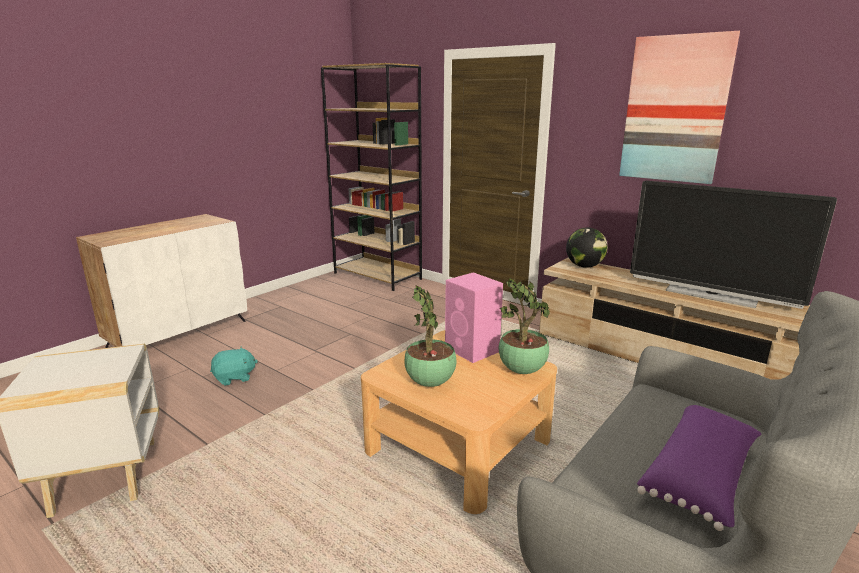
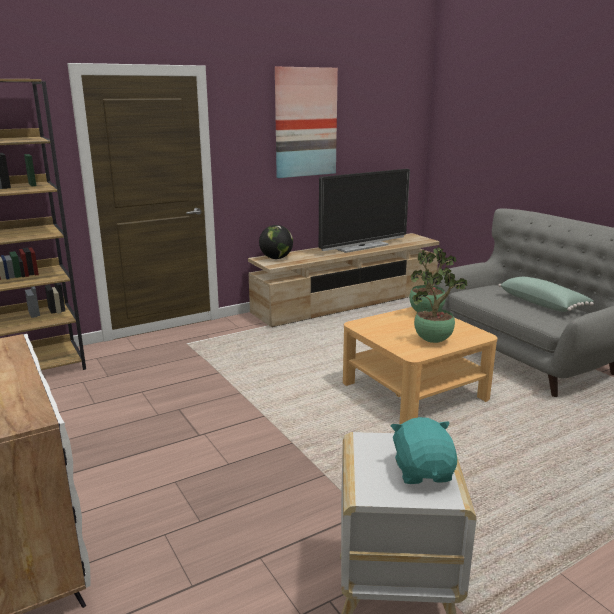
camera: 70 degrees left, 0 degrees up
(234, 378) = (224, 494): turquoise plush toy -> turquoise plush toy (423, 471)
(473, 350) = (387, 321): pink speaker -> none
(701, 477) = (543, 304): purple pillow -> green pillow

